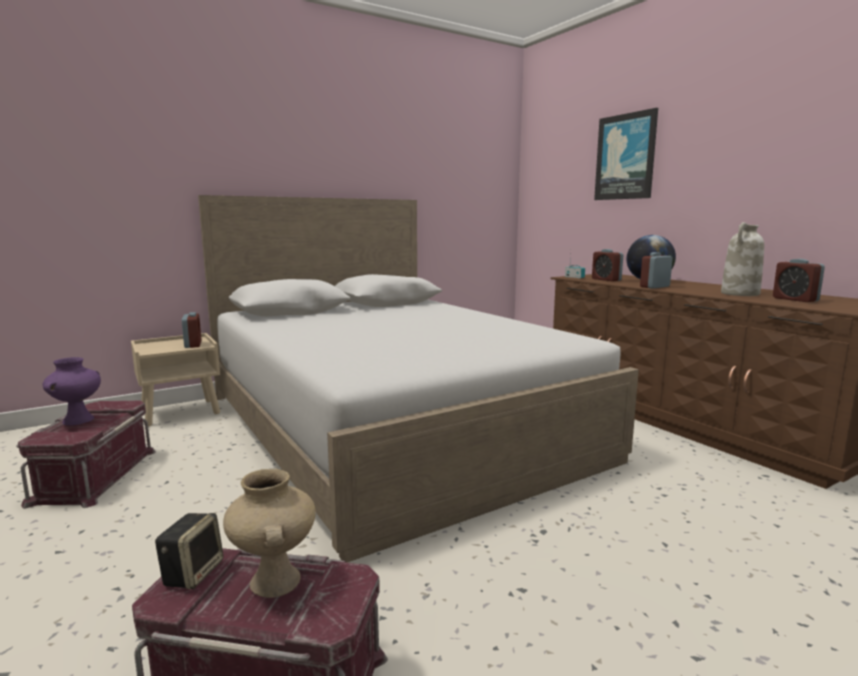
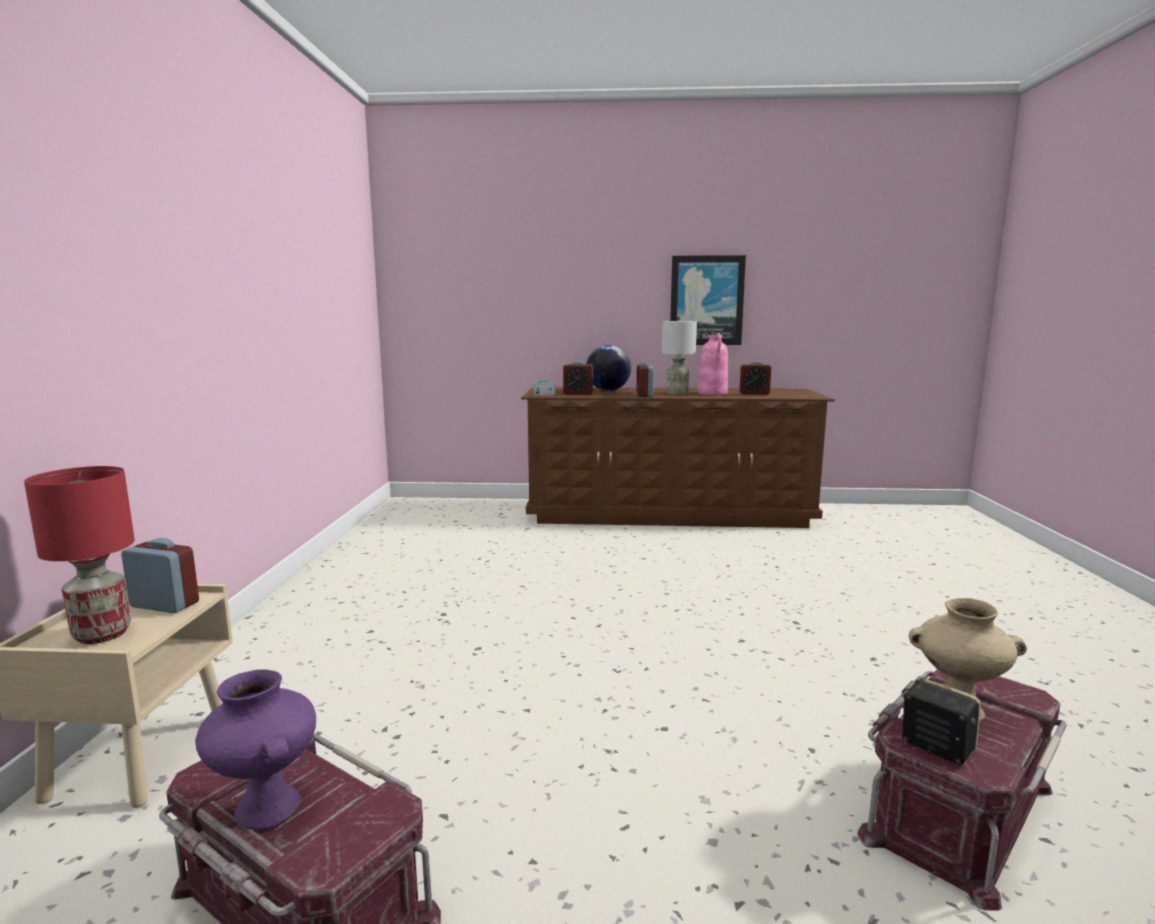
camera: 55 degrees left, 0 degrees up
(157, 347) = (101, 635): none -> red table lamp
(392, 425) = (496, 612): white bed -> none
(625, 157) = (542, 263): picture -> picture (706, 300)
(695, 289) = (676, 394): none -> grey table lamp
(740, 294) = (713, 393): white vase -> pink vase

